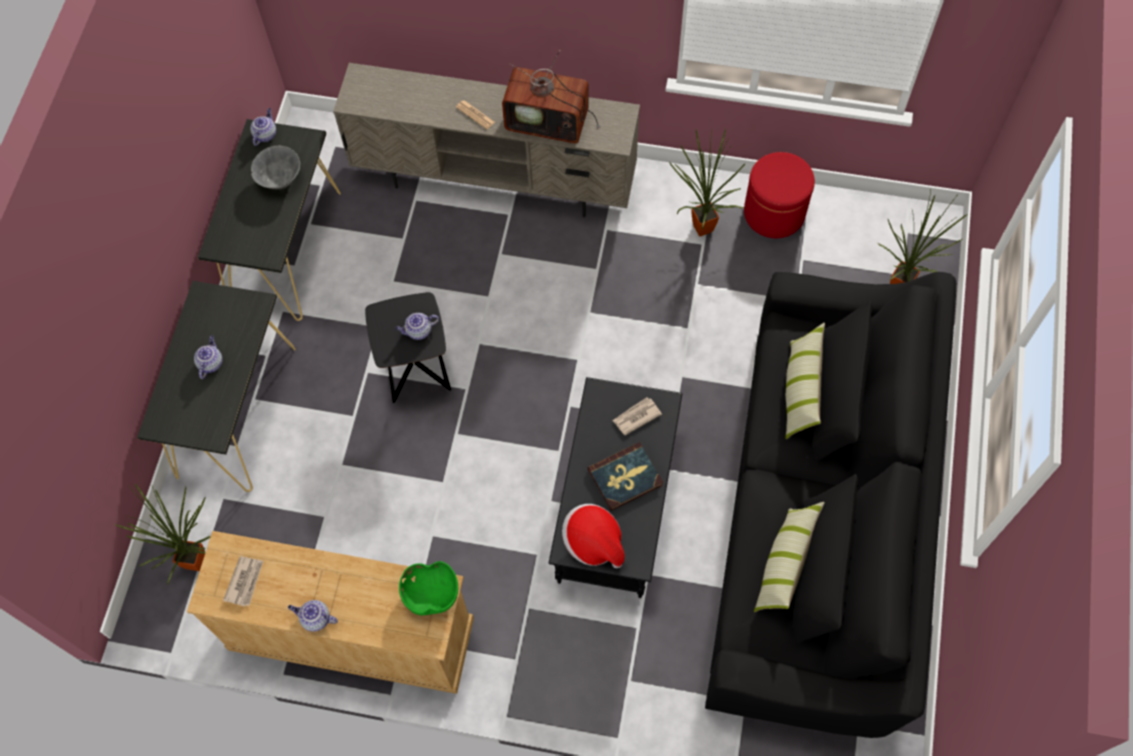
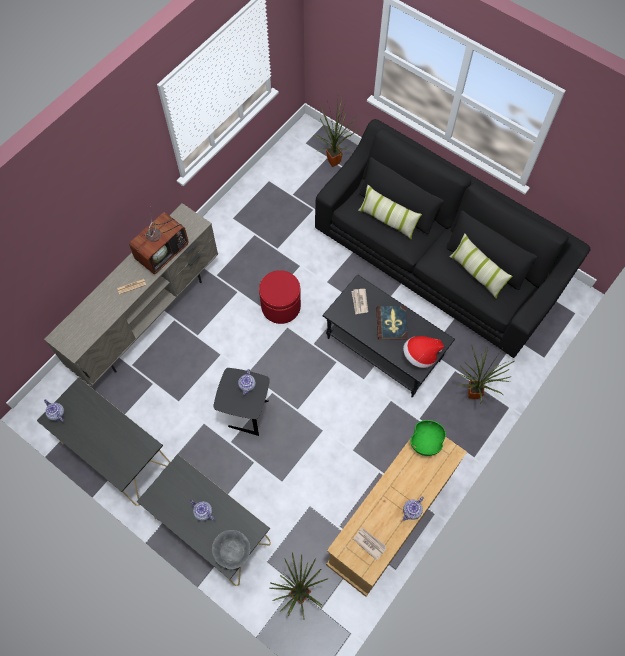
camera: 65 degrees left, 0 degrees up
(280, 180) = (97, 418): grey bowl -> grey bowl (233, 552)
(699, 229) = (244, 231): potted plant -> potted plant (472, 396)
(774, 213) = (257, 193): red ottoman -> red ottoman (281, 306)

